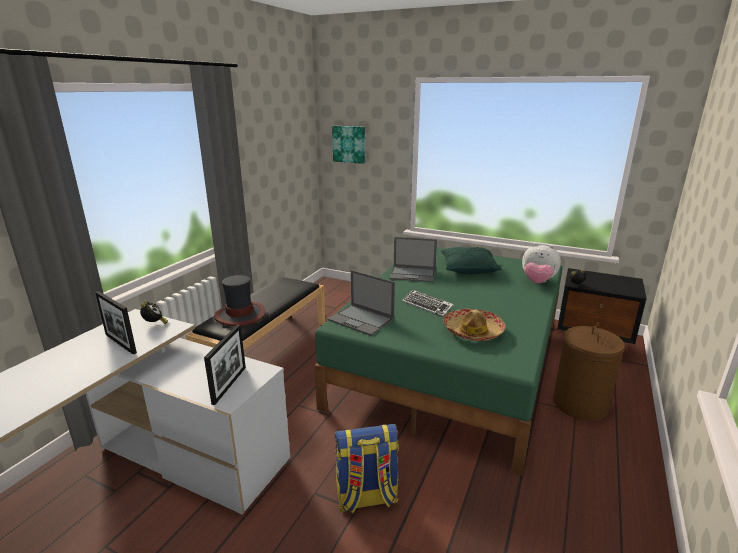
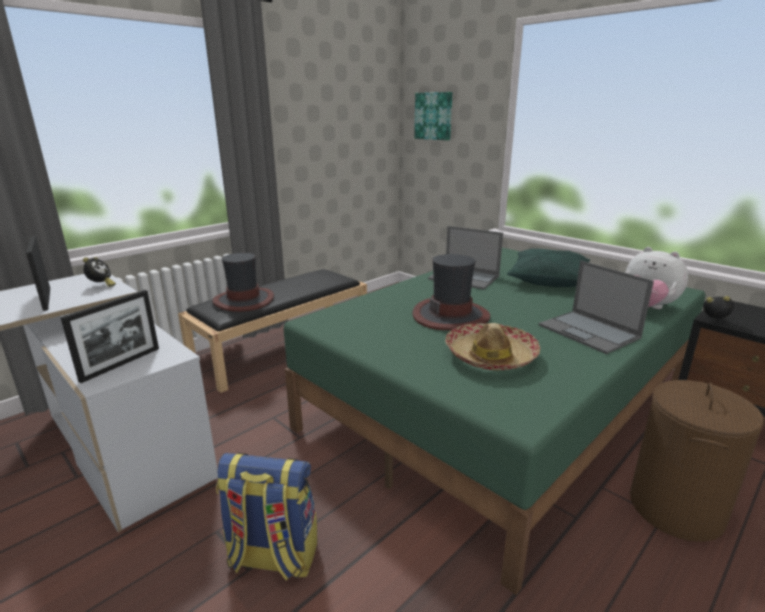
camera: 20 degrees right, 0 degrees up
(361, 320) = (349, 319): laptop -> laptop (589, 332)
(427, 306) = (451, 315): keyboard -> hat

